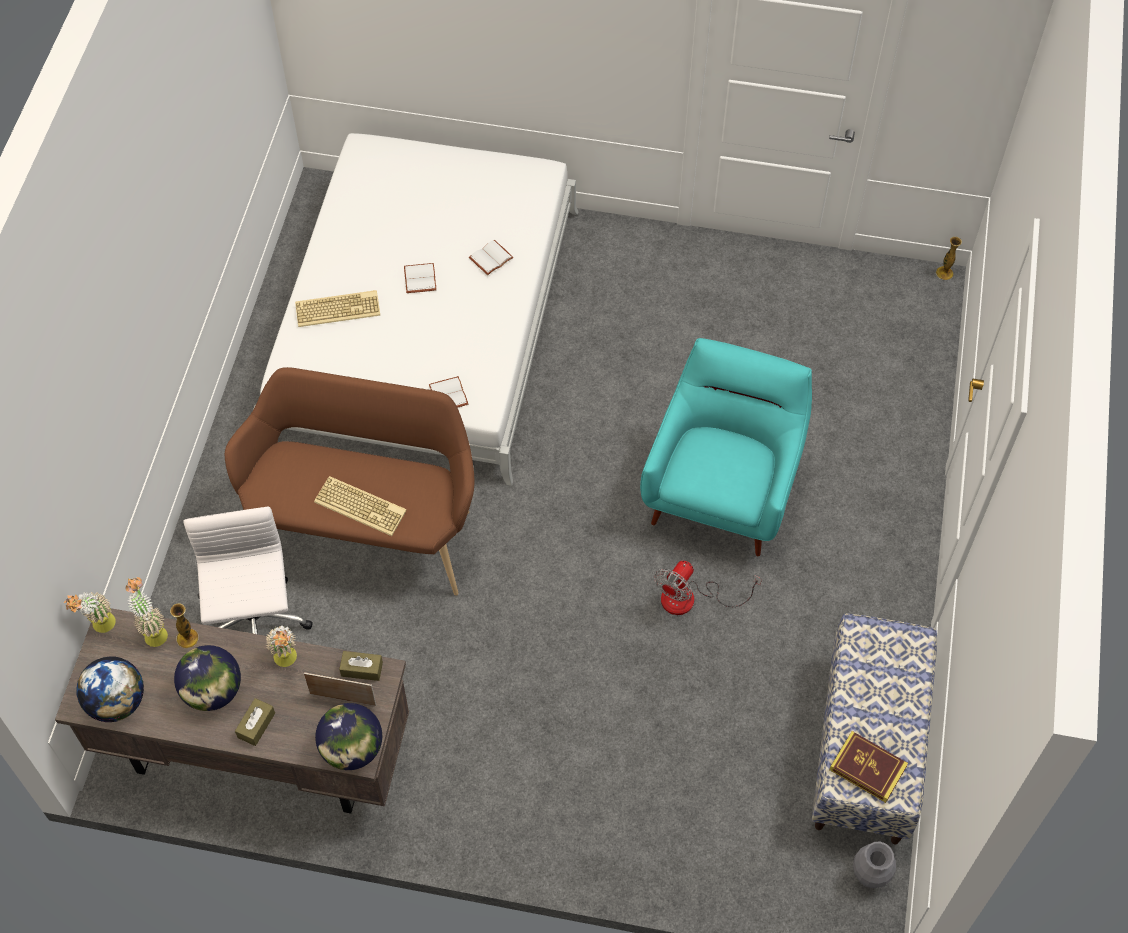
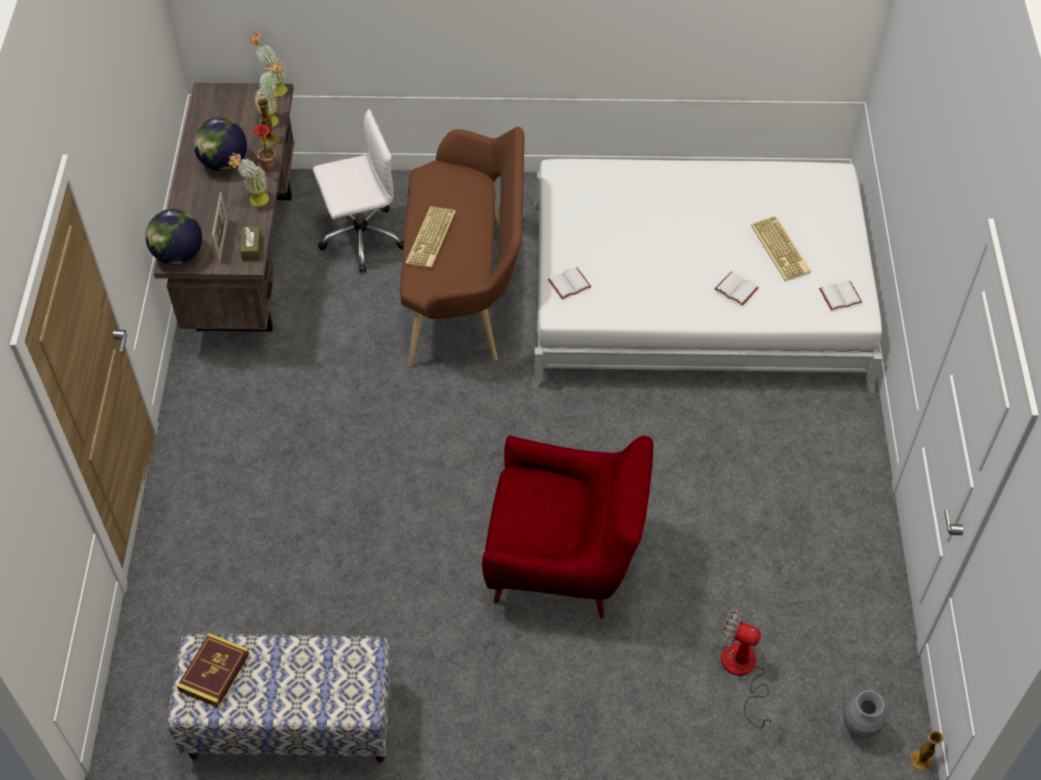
camera: 80 degrees right, 5 degrees down
(117, 702) = (210, 112): globe -> none
(235, 642) = (269, 167): none -> potted plant
(256, 725) = (196, 194): brown tissue box -> none
(338, 308) = (643, 191): keyboard -> keyboard (781, 249)
(419, 278) = (694, 240): white book -> white book (840, 295)
(690, 599) = (435, 548): fan -> fan (742, 672)
(722, 490) = (565, 562): turquoise armchair -> red armchair
(870, 875) = (157, 735): grey vase -> grey vase (859, 729)

